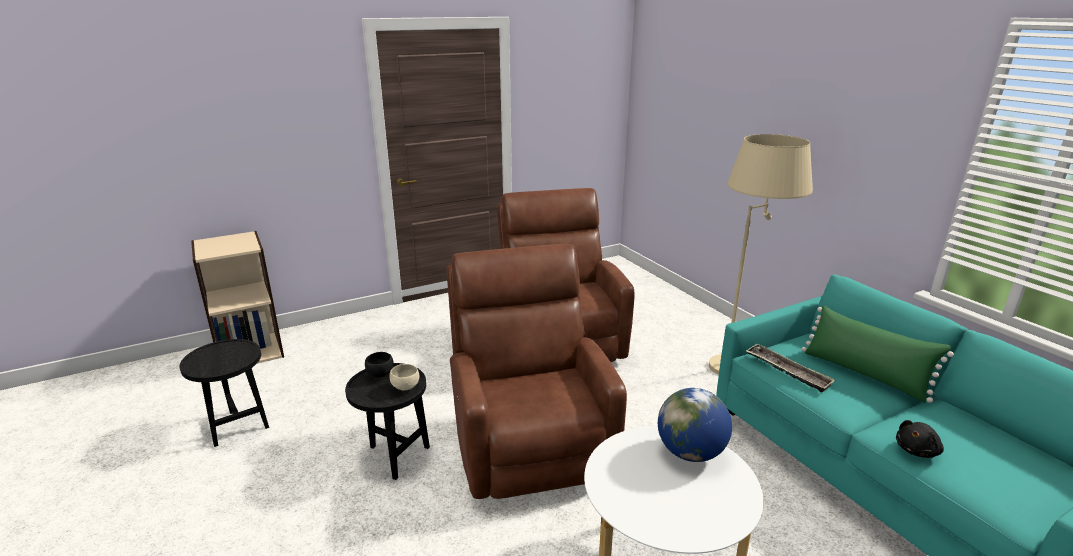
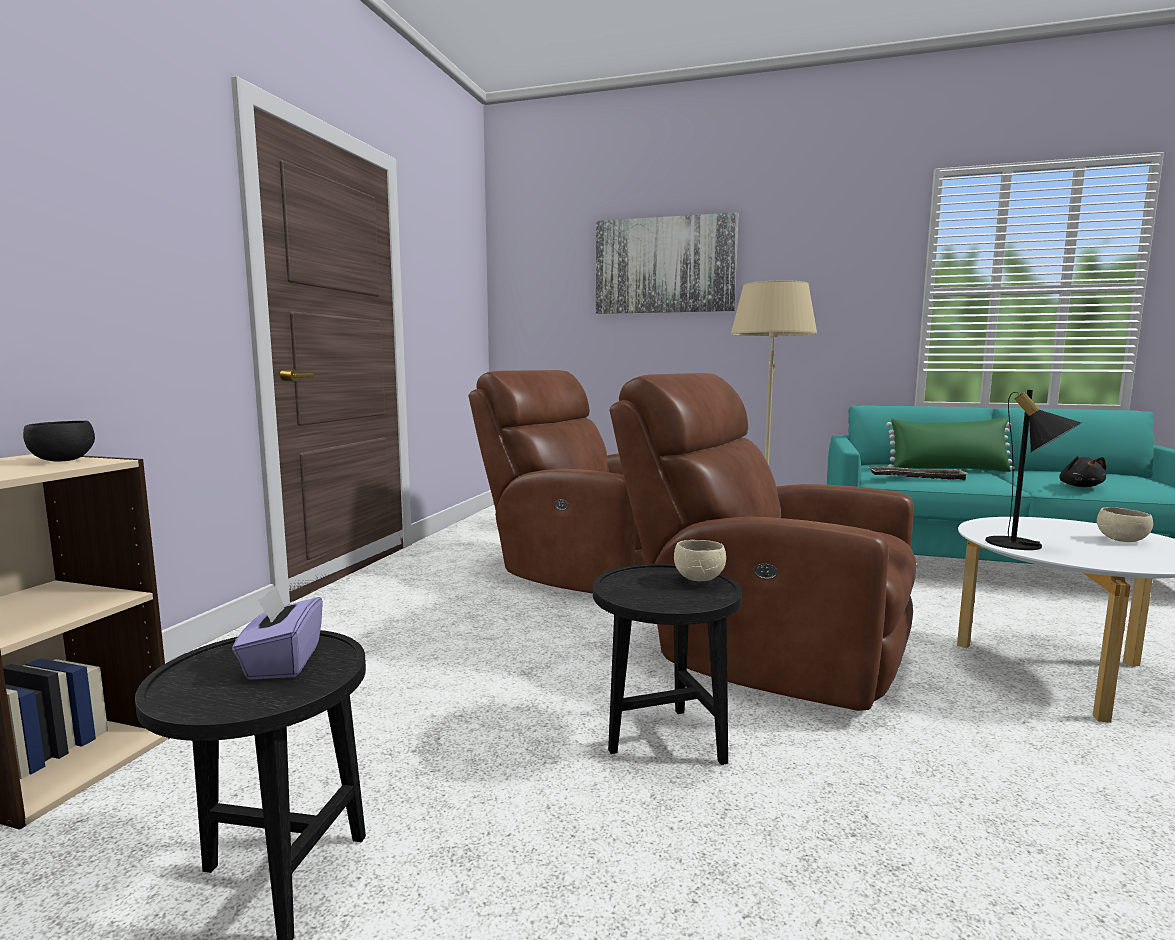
camera: 45 degrees left, 15 degrees down
(231, 357) = (282, 662): none -> purple tissue box
(379, 374) = (628, 582): black bowl -> black bowl (60, 460)
(615, 461) = (1023, 546): none -> black table lamp
(690, 452) = (1027, 525): globe -> none
(703, 500) = (1123, 540): none -> beige bowl
(740, 88) = (665, 265): none -> picture

